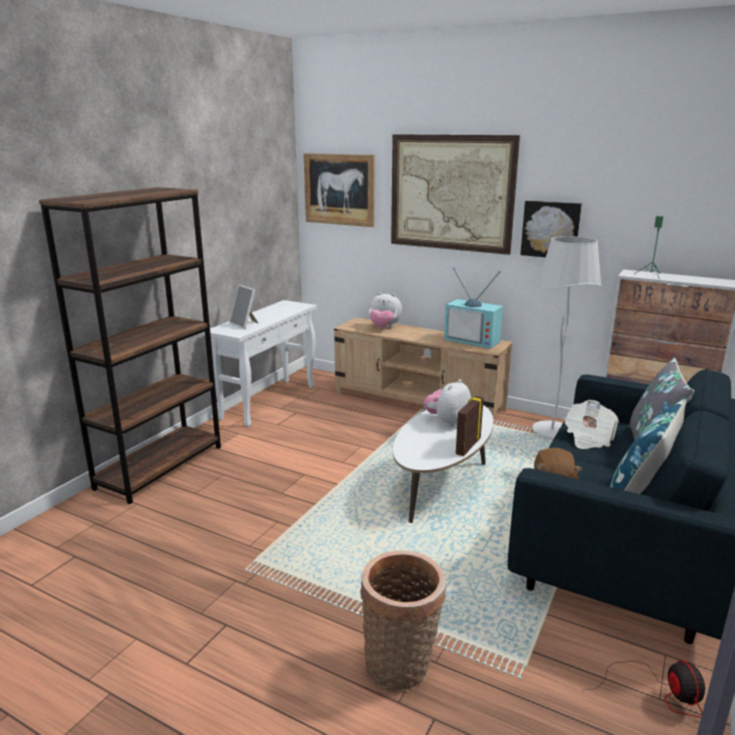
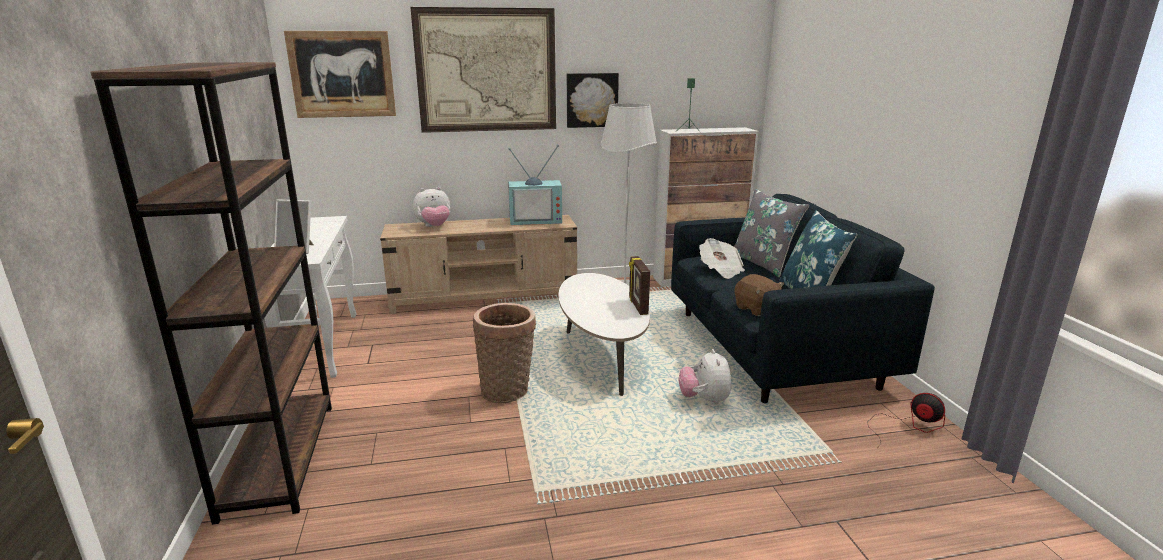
camera: 40 degrees left, 0 degrees up
(401, 668) = (770, 502): basket -> basket (508, 390)
(447, 422) = (591, 294): plush toy -> plush toy (704, 400)

